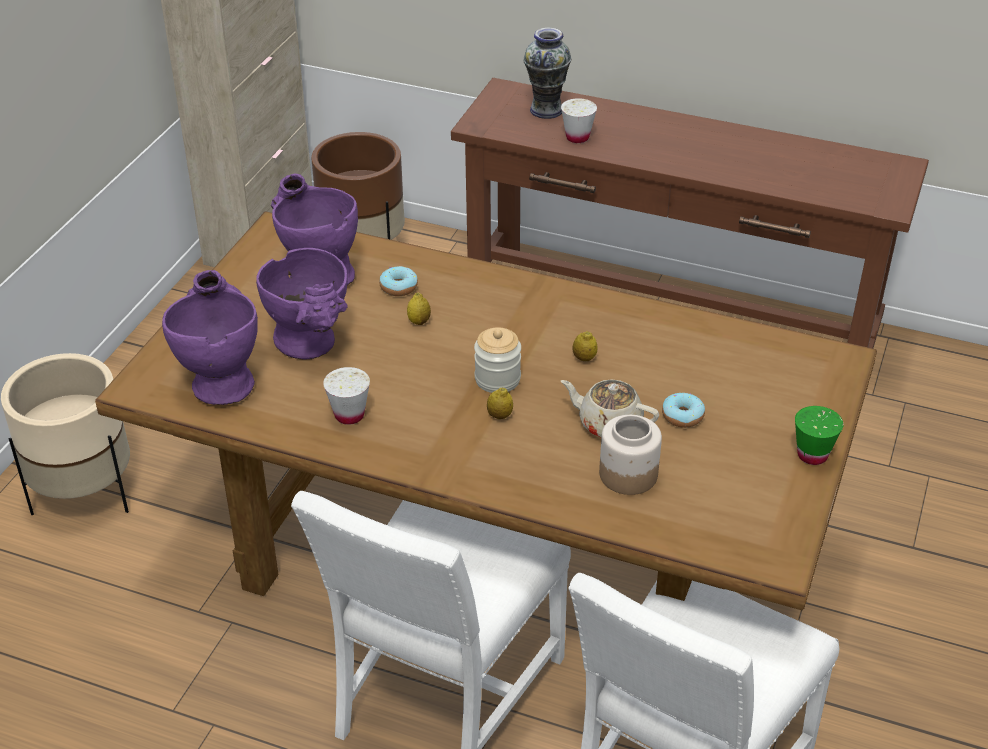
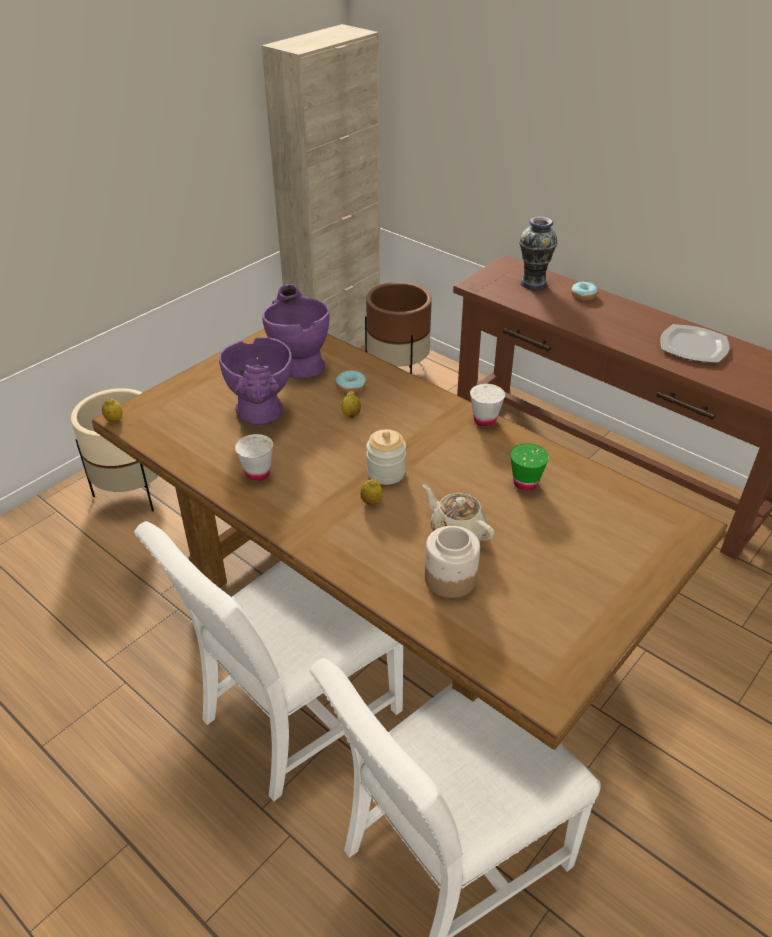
camera: 20 degrees right, 0 degrees up
(220, 379) = (183, 424): purple vase -> none
(577, 137) = (547, 306): white cup -> white cup (484, 420)
(584, 358) = (464, 472): lemon -> lemon (114, 420)
(682, 416) = (522, 540): donut -> donut (583, 295)
(762, 155) = (693, 346): none -> plate
(812, 455) = (624, 604): green cup -> green cup (525, 483)

